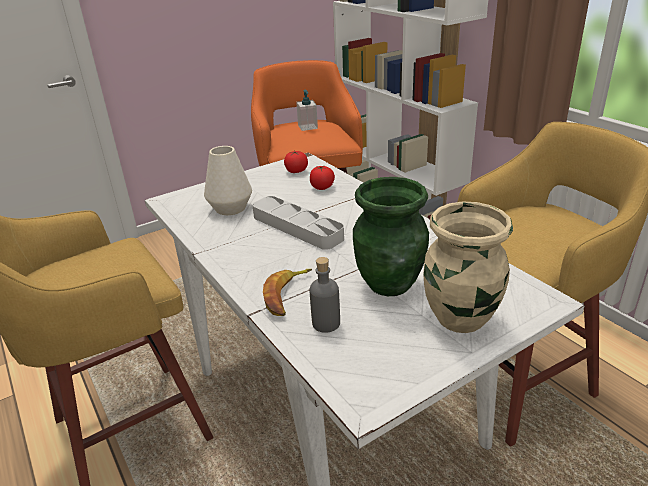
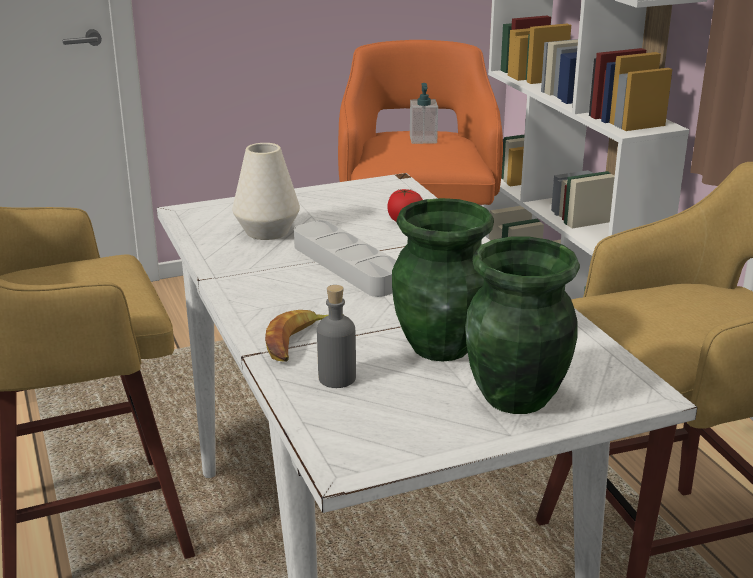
camera: 10 degrees right, 5 degrees down
(296, 171) = (377, 196): tomato -> none
(461, 319) = (516, 398): beige vase -> green vase

